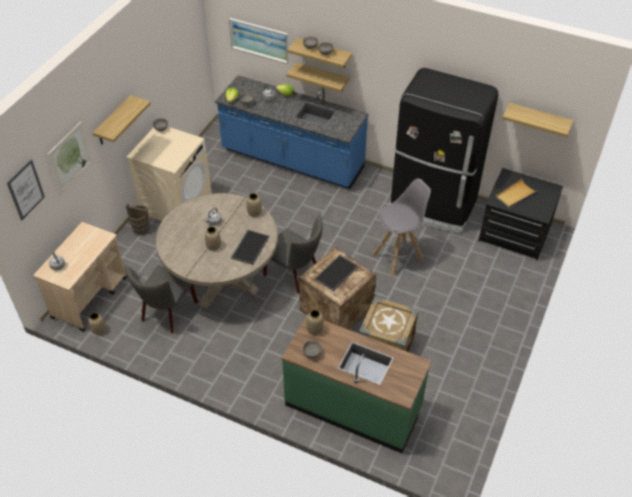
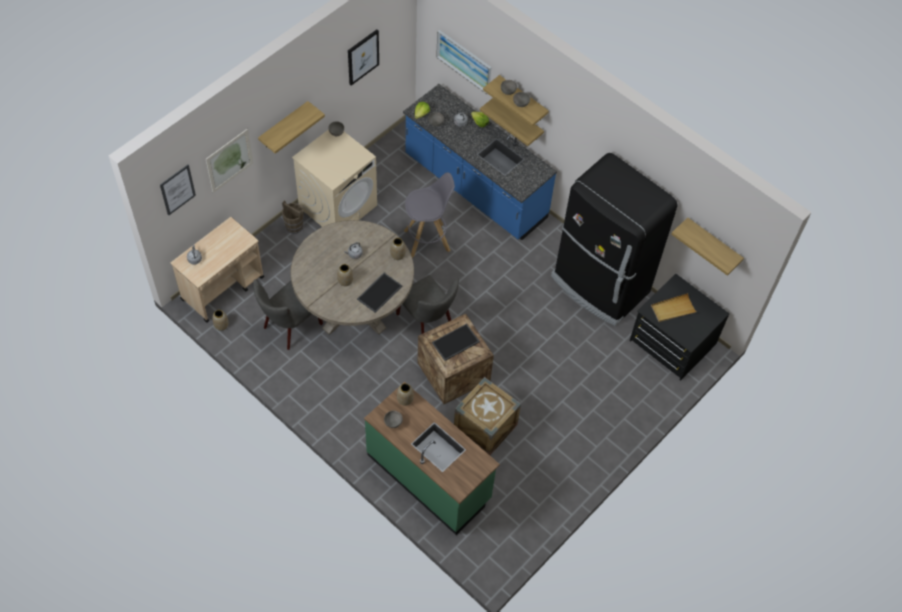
camera: 15 degrees right, 10 degrees up
(169, 51) = (363, 57): none -> picture
(398, 258) = (538, 335): grey stool -> grey stool (427, 240)

